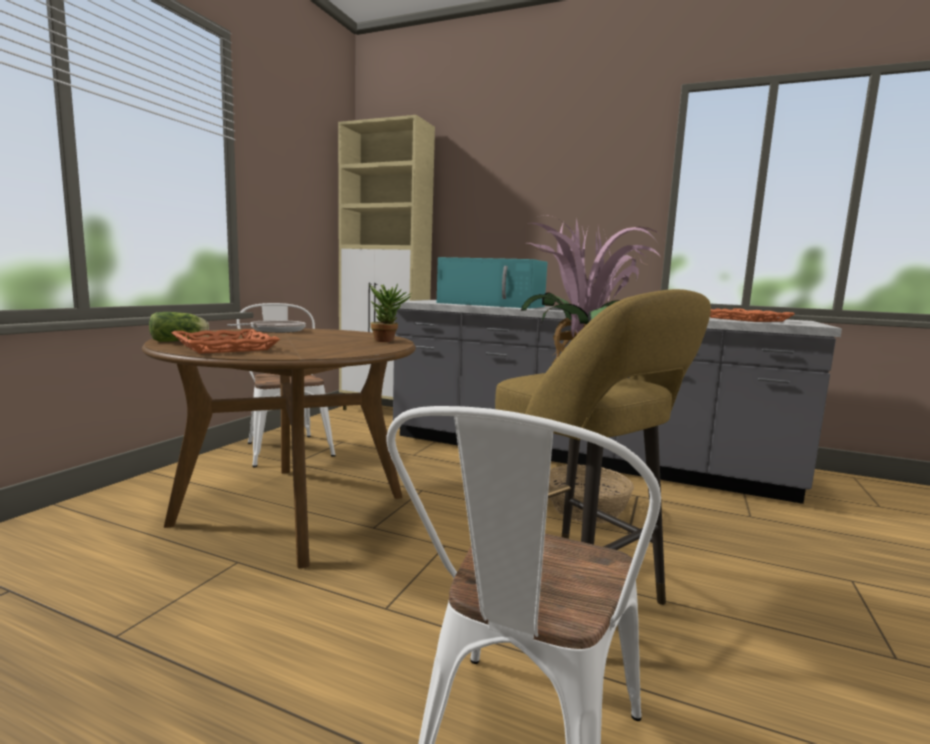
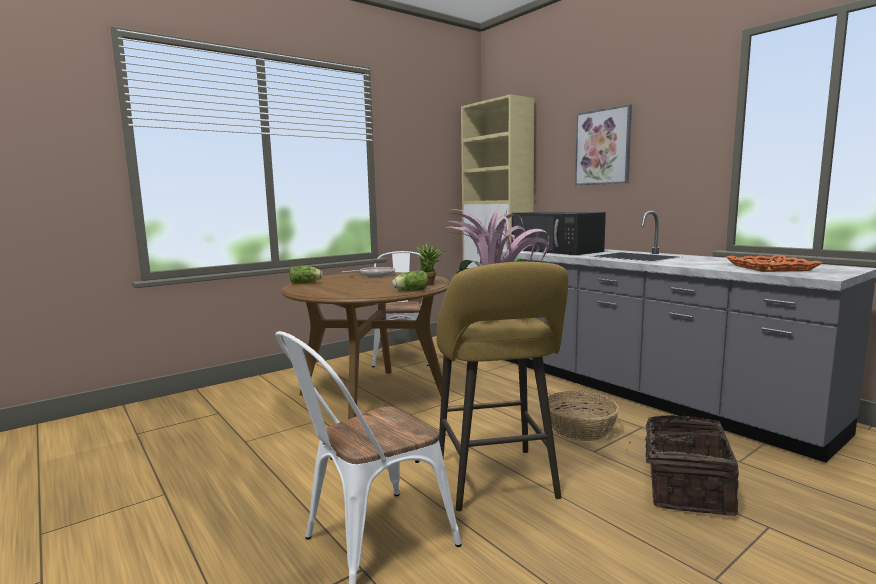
camera: 30 degrees right, 0 degrees up
(226, 347) = (320, 288): orange tray -> none
(382, 348) = (410, 290): none -> lettuce
(492, 304) = (557, 250): turquoise microwave -> black microwave
(523, 192) = (603, 147): none -> picture
(749, 557) = (685, 488): none -> basket

